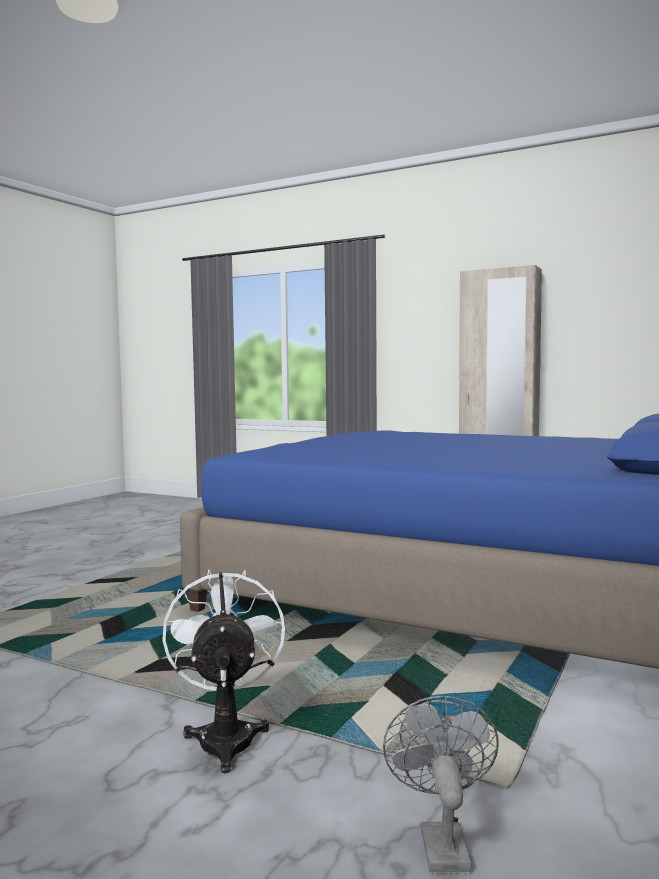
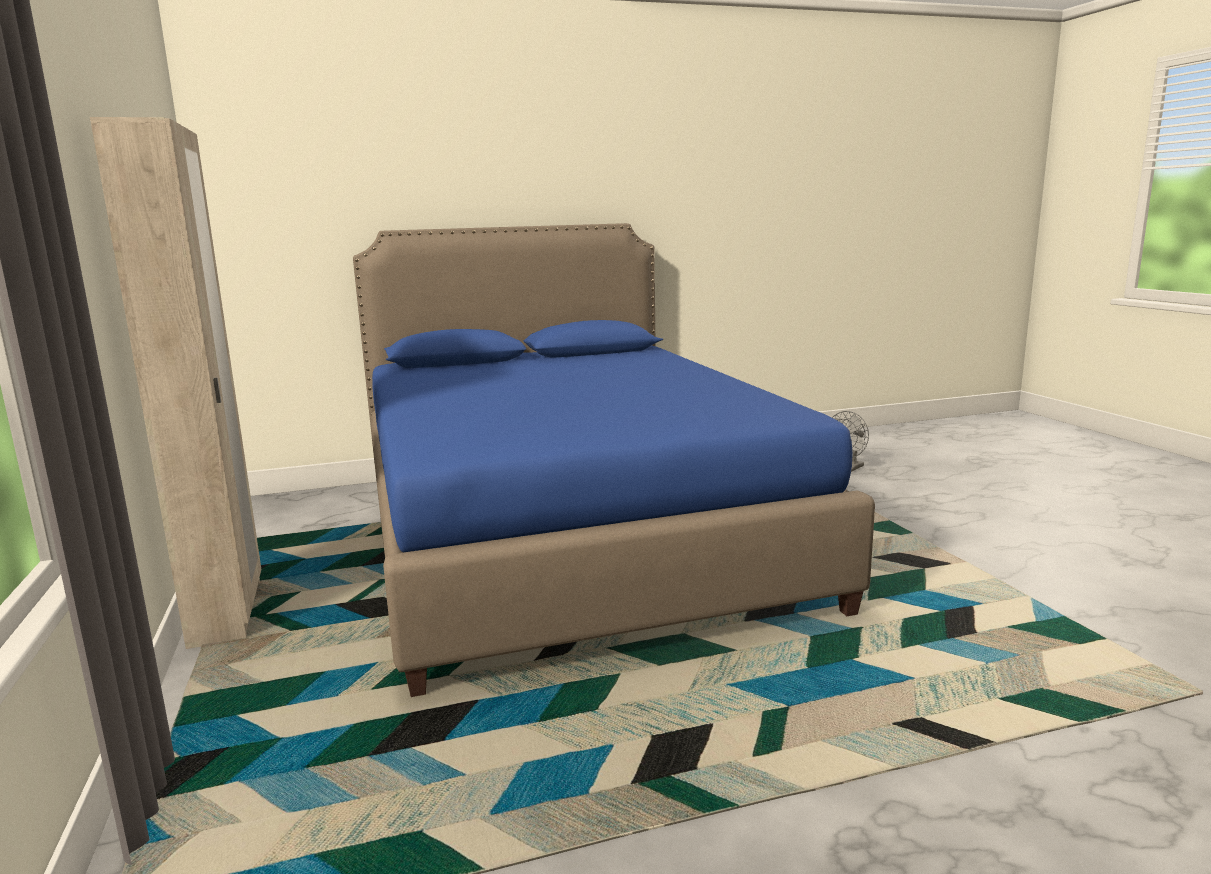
camera: 135 degrees left, 10 degrees up
(226, 736) = (905, 514): white fan -> none

